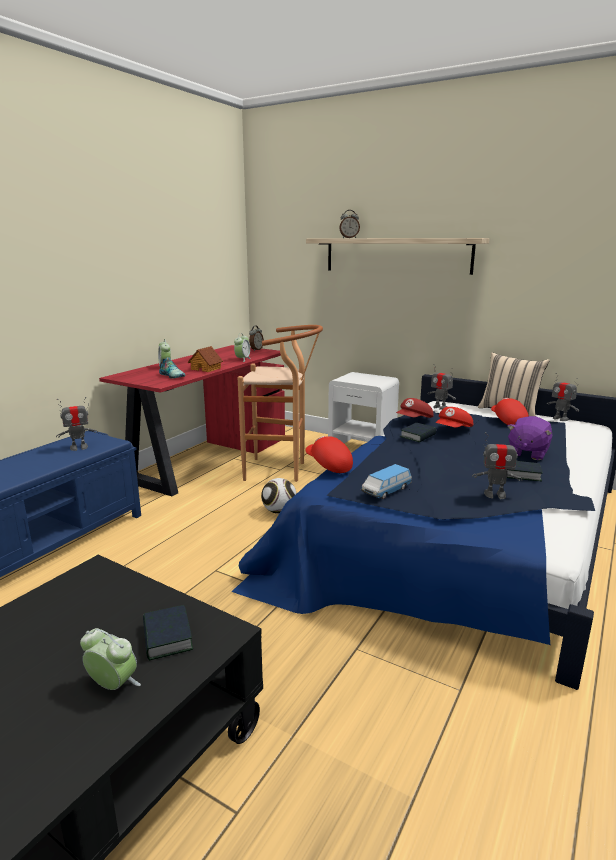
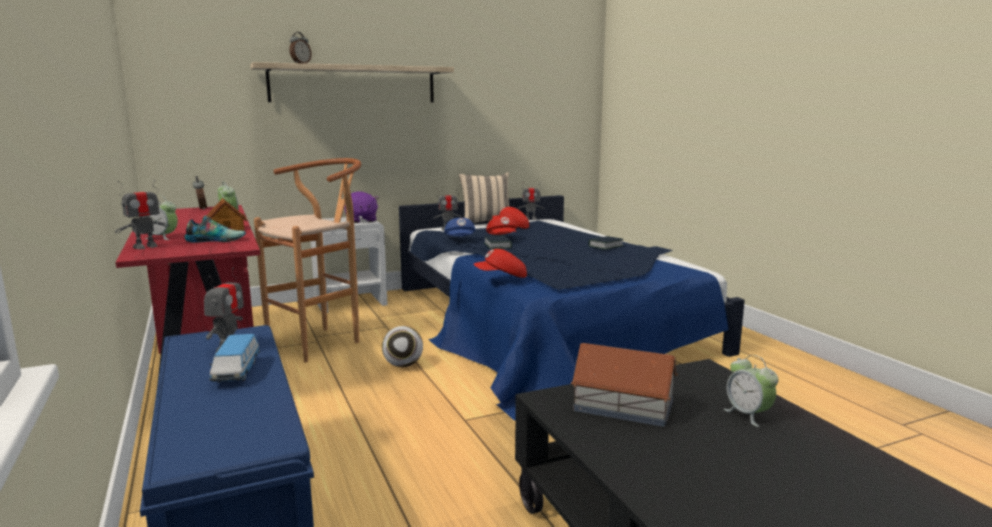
camera: 55 degrees left, 5 degrees down
(100, 606) = (622, 405): none -> toy house
(113, 686) = (748, 415): alarm clock -> alarm clock turned 90 degrees counterclockwise
(167, 637) = (696, 388): book -> none
(386, 491) = (579, 275): toy car -> toy car (236, 372)
(414, 420) = (460, 239): red cap -> blue cap
(495, 495) = (628, 257): toy robot -> toy robot (145, 246)
(527, 453) = (573, 237): purple plush toy -> purple plush toy (360, 220)

